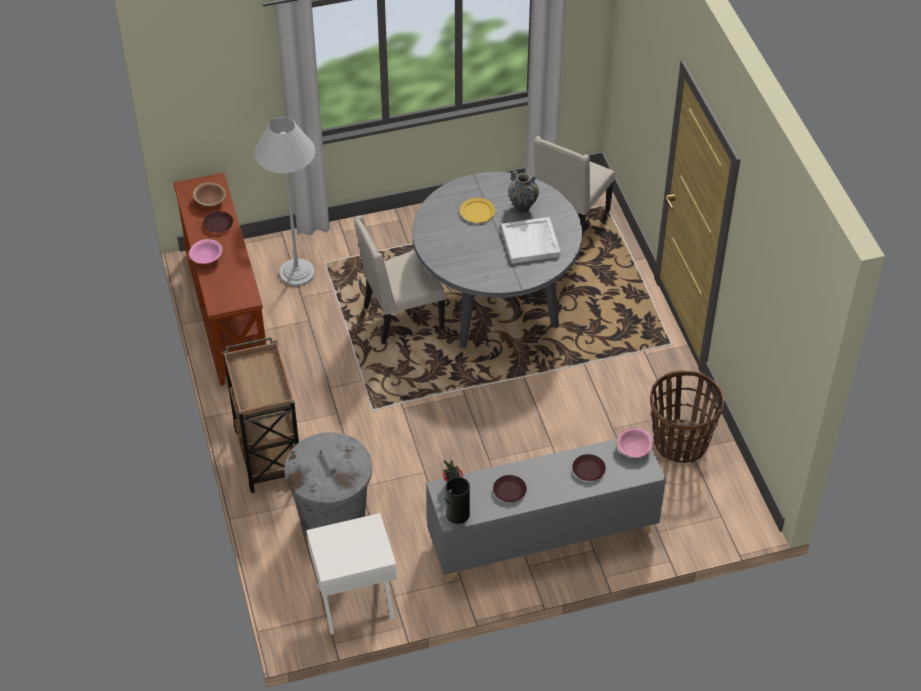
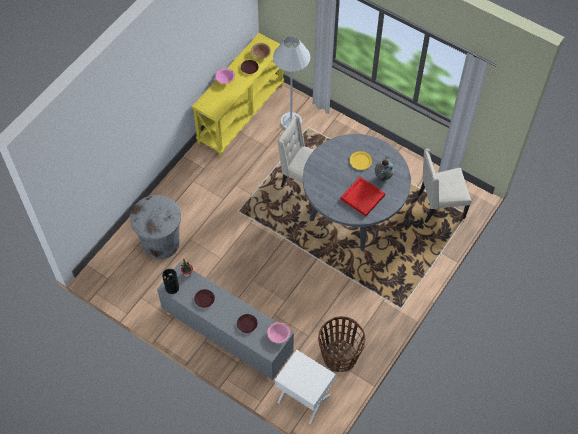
camera: 50 degrees right, 10 degrees up
(225, 313) = (240, 113): brown console table -> yellow console table
(268, 453) = (176, 190): brown cart -> none
(355, 602) = (124, 285): white nightstand -> white nightstand (303, 399)
(531, 242) = (362, 197): white tray -> red tray

